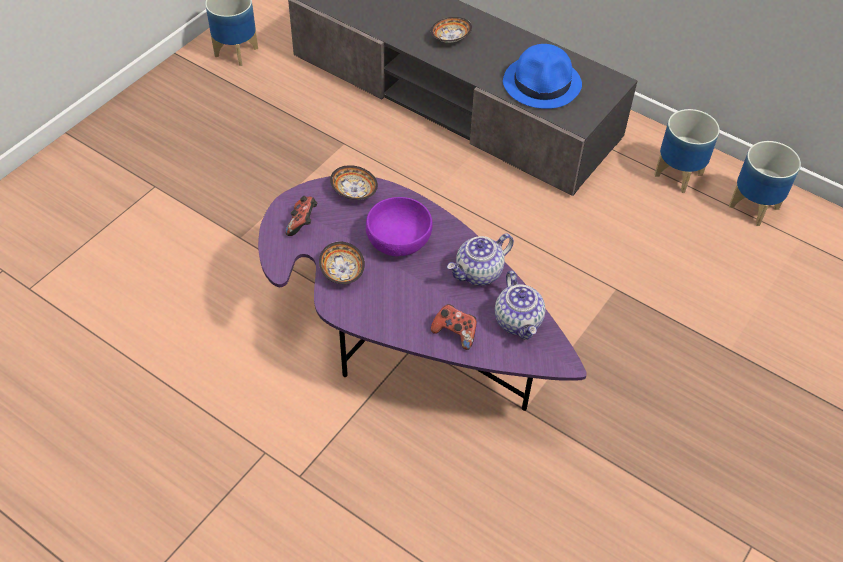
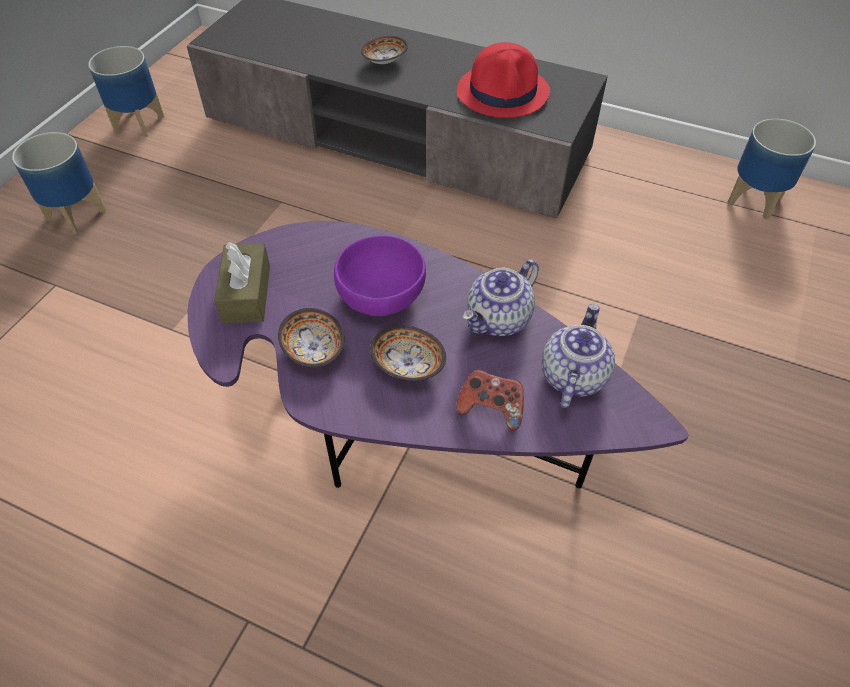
camera: 10 degrees left, 0 degrees up
(302, 223) = (246, 294): game controller -> brown tissue box
(354, 191) = (308, 241): bowl -> bowl (407, 363)
(519, 321) = (572, 376): teapot -> teapot turned 135 degrees counterclockwise
(542, 83) = (503, 92): blue hat -> red hat
(679, 175) = (663, 180): planter -> planter (77, 215)

